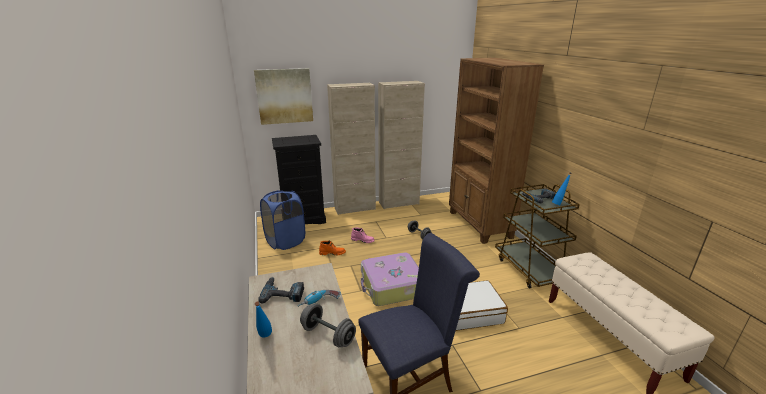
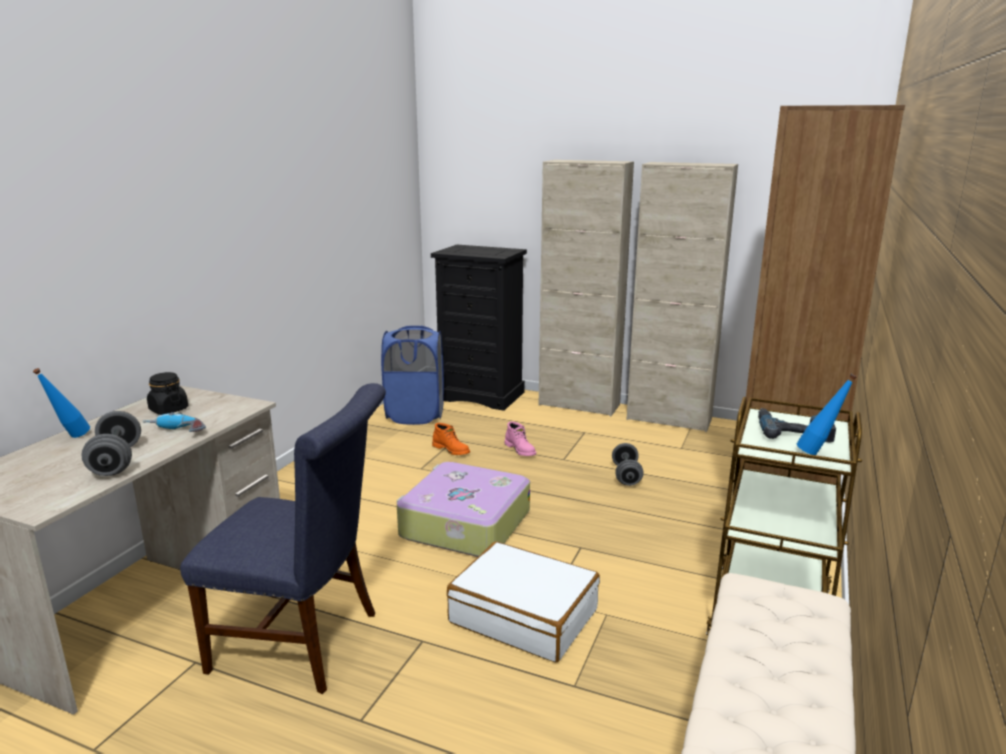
camera: 40 degrees right, 5 degrees down
(283, 293) = (168, 410): power drill -> black jar
(284, 96) = (485, 176): picture -> none

